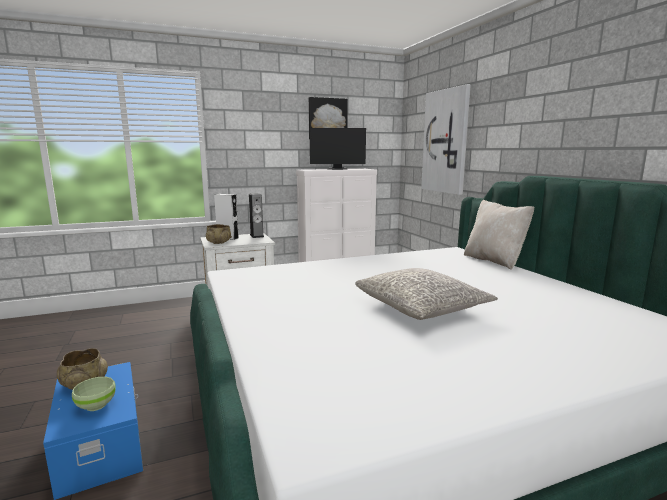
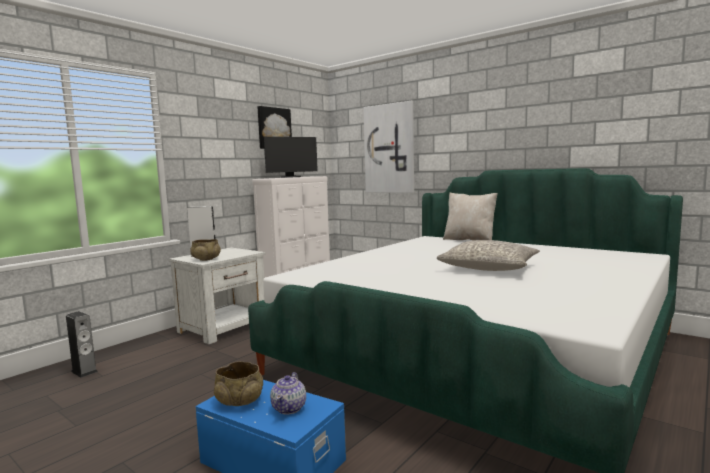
camera: 30 degrees left, 5 degrees down
(97, 405) = (289, 408): green bowl -> teapot
(256, 236) = (231, 250): speaker -> speaker (84, 371)

